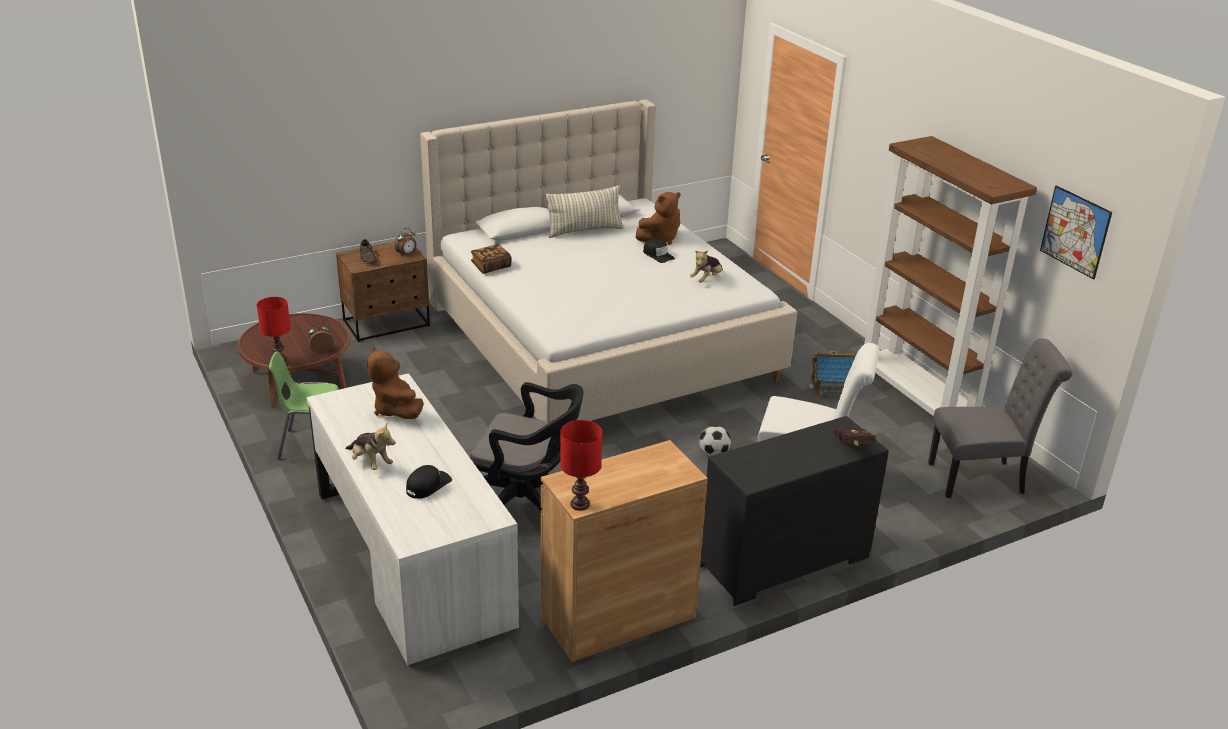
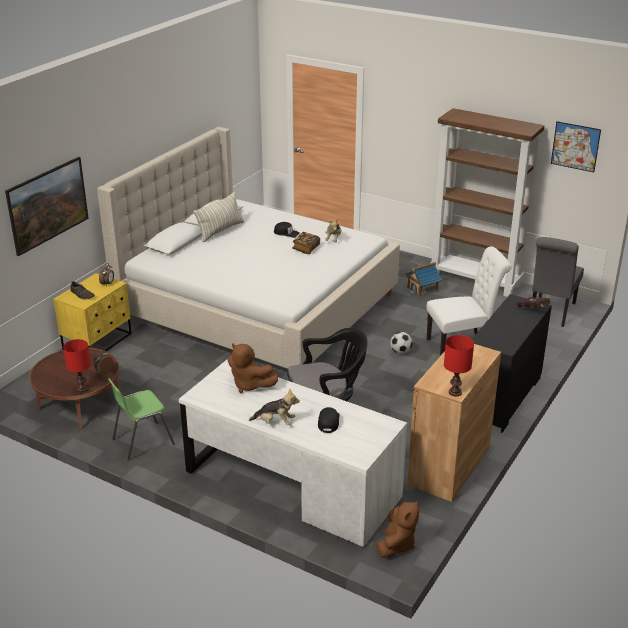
camera: 30 degrees left, 0 degrees up
(344, 157) = (50, 220): none -> picture
(387, 323) = (98, 342): brown nightstand -> yellow nightstand
(491, 266) = (188, 273): book -> book (306, 248)
(659, 239) = (274, 222): brown plush toy -> brown plush toy (397, 544)
(982, 478) = (551, 313): grey chair -> grey chair turned 150 degrees clockwise

